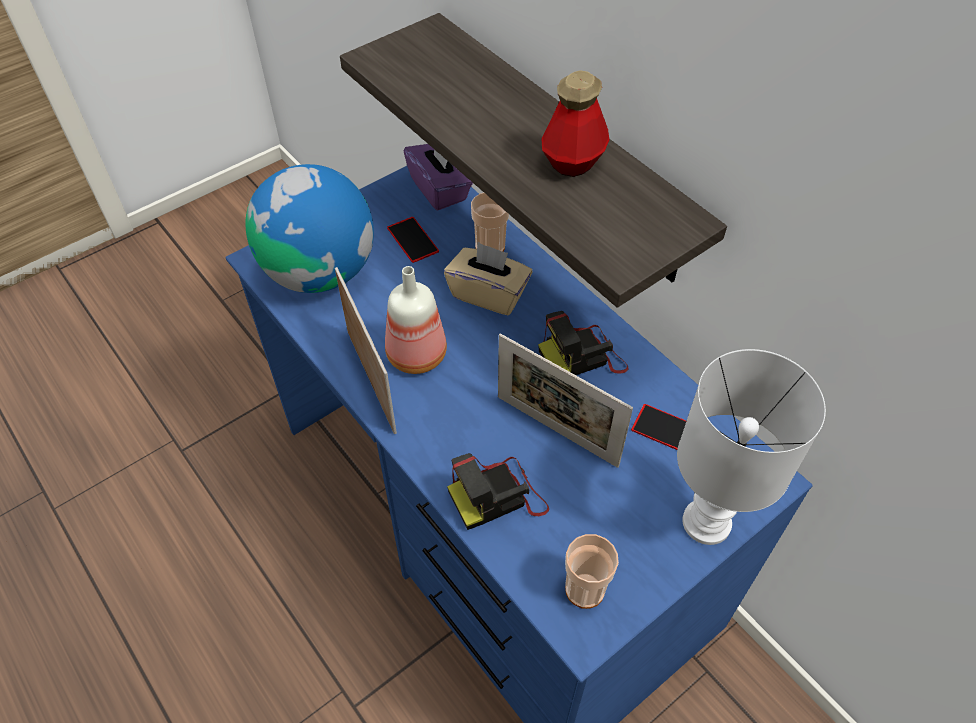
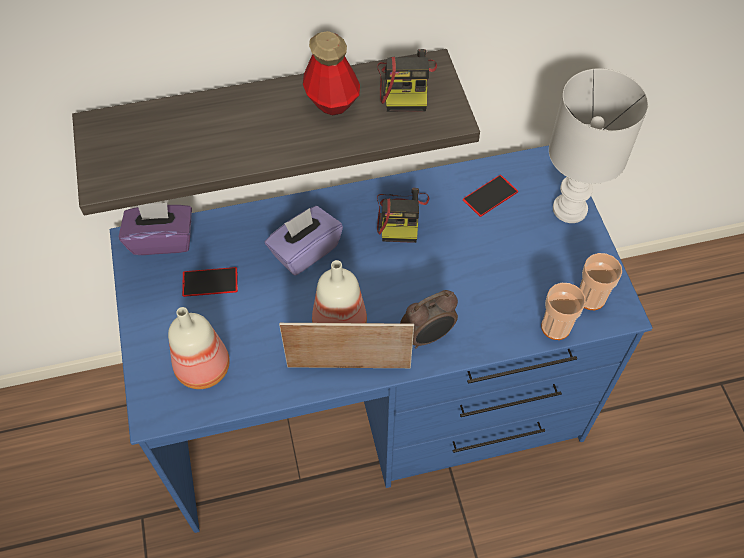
camera: 65 degrees left, 5 degrees up
(319, 271) = (201, 366): globe -> bottle
(441, 436) = (428, 336): none -> alarm clock
(488, 294) = (305, 251): beige tissue box -> purple tissue box
(490, 247) = (254, 230): cup -> cup (555, 327)
(498, 496) = (497, 320): camera -> camera (406, 85)
(556, 430) = (459, 260): picture frame -> none

